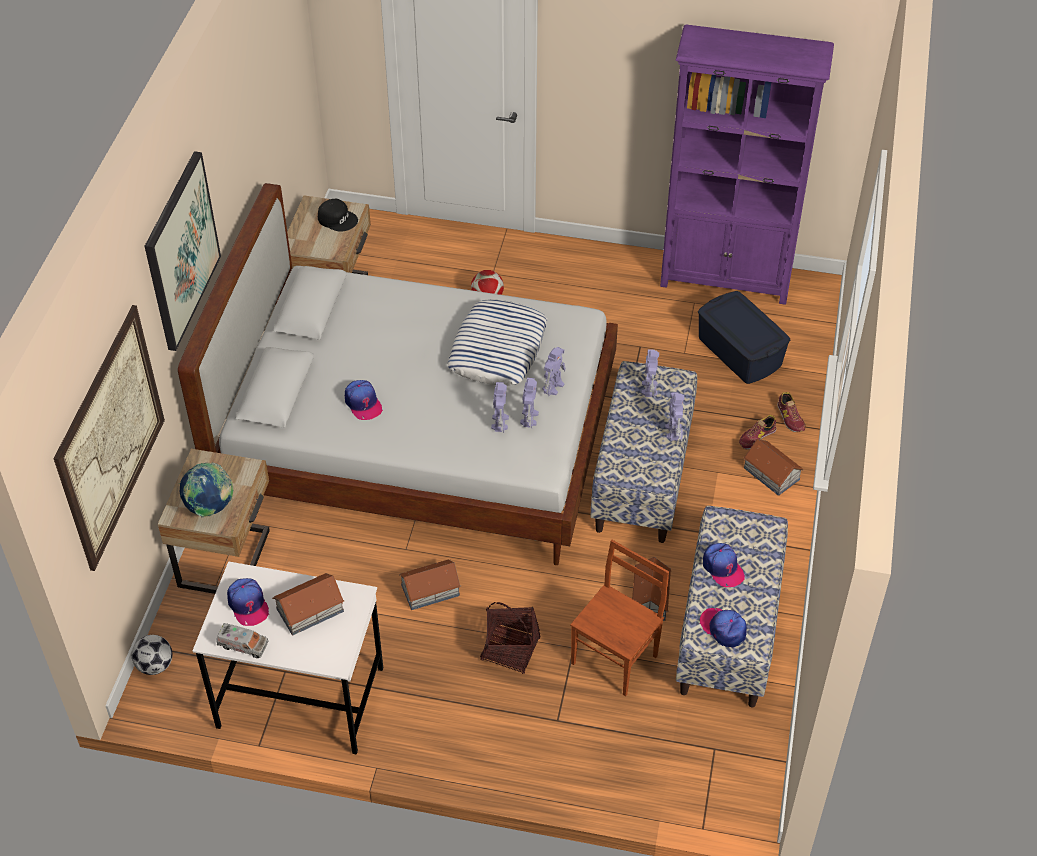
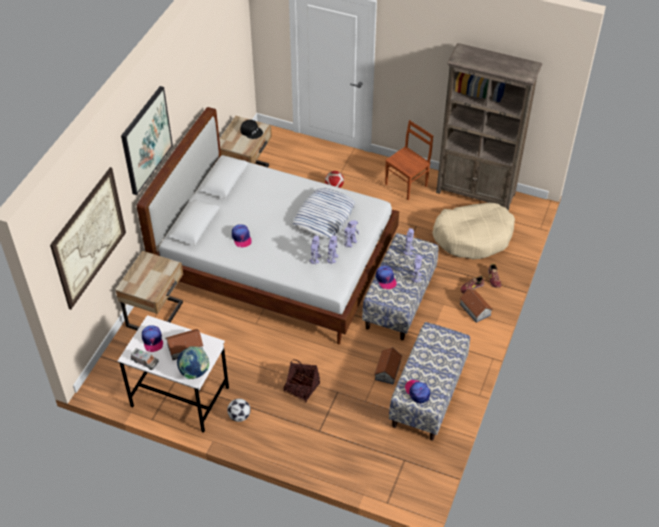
camera: 10 degrees right, 0 degrees up
(155, 665) = (105, 368): football -> football (239, 416)
(210, 507) = (145, 284): globe -> globe (194, 372)
(429, 590) = (264, 348): toy house -> none
(616, 659) = (360, 402): brown chair -> brown chair (407, 185)
(722, 568) = (425, 358): cap -> cap (385, 279)
(726, 279) = (476, 193): purple bookcase -> brown bookcase
(739, 352) = (473, 236): blue storage box -> beige dog bed

